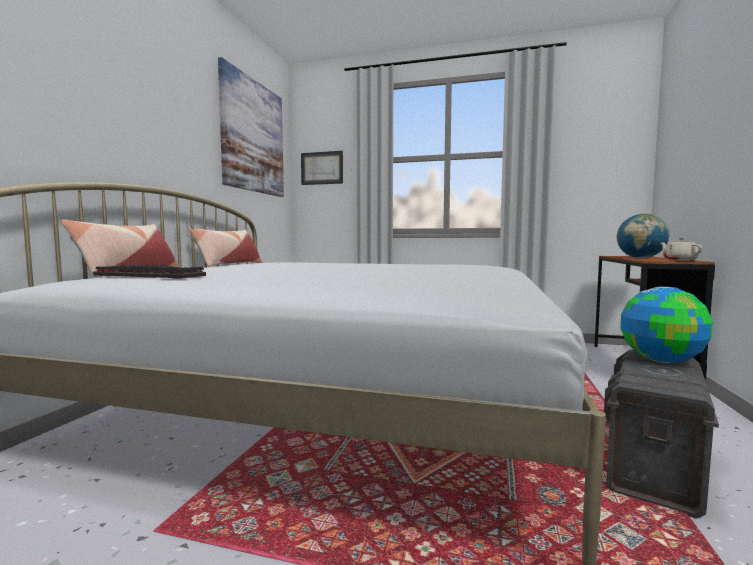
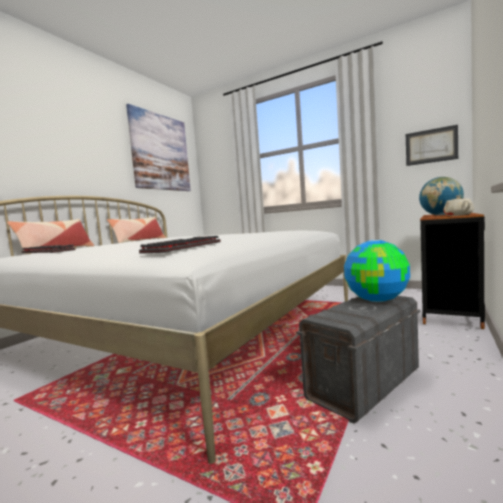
camera: 15 degrees right, 0 degrees up
(322, 168) = (216, 167): picture -> picture (431, 146)
(449, 283) = (184, 247): none -> keyboard

